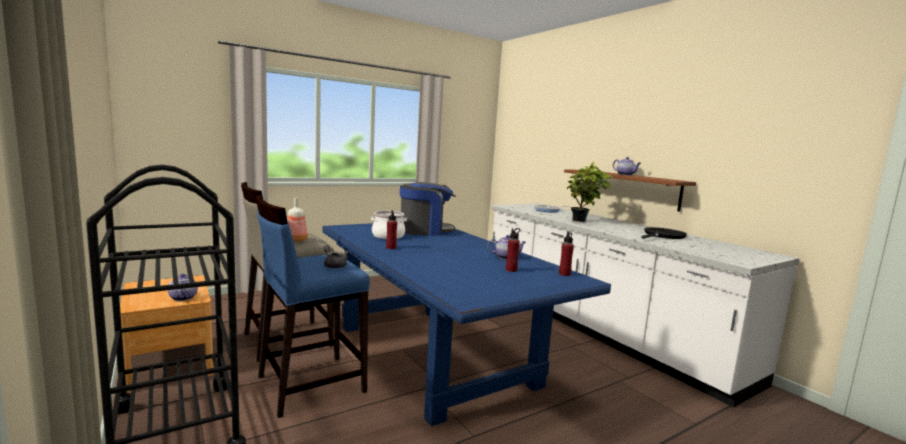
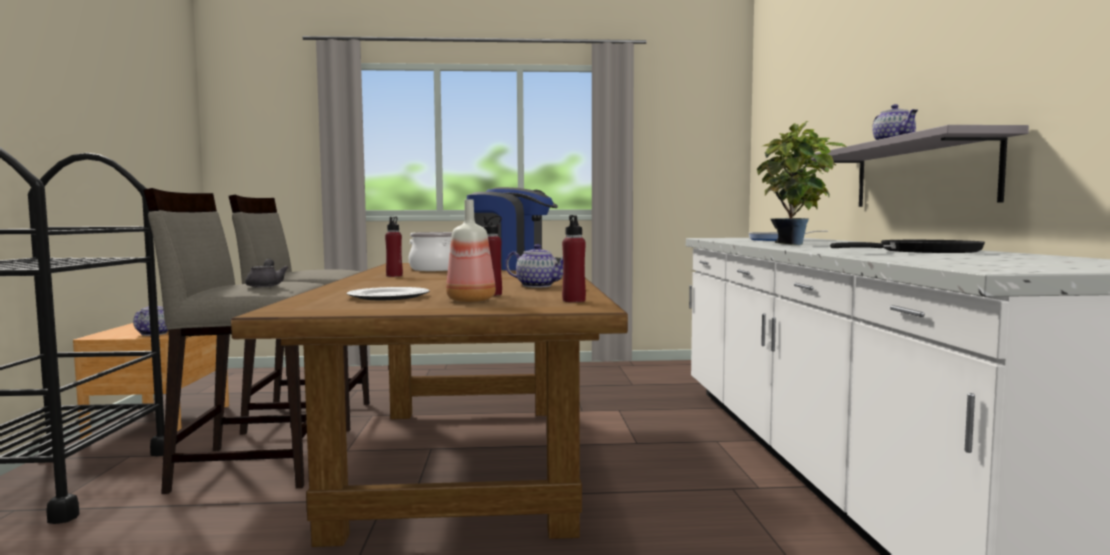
camera: 30 degrees right, 5 degrees down
(296, 240) = (309, 271): bottle -> bottle (472, 300)
(310, 384) = (253, 466): blue stool -> beige stool
(433, 354) = (464, 461): blue dining table -> brown dining table
(469, 278) = (387, 297): none -> plate
(631, 189) = (921, 174): brown shelf -> grey shelf

